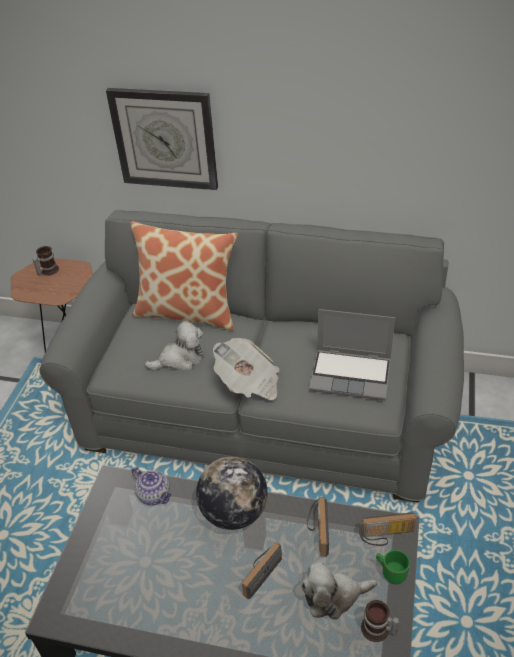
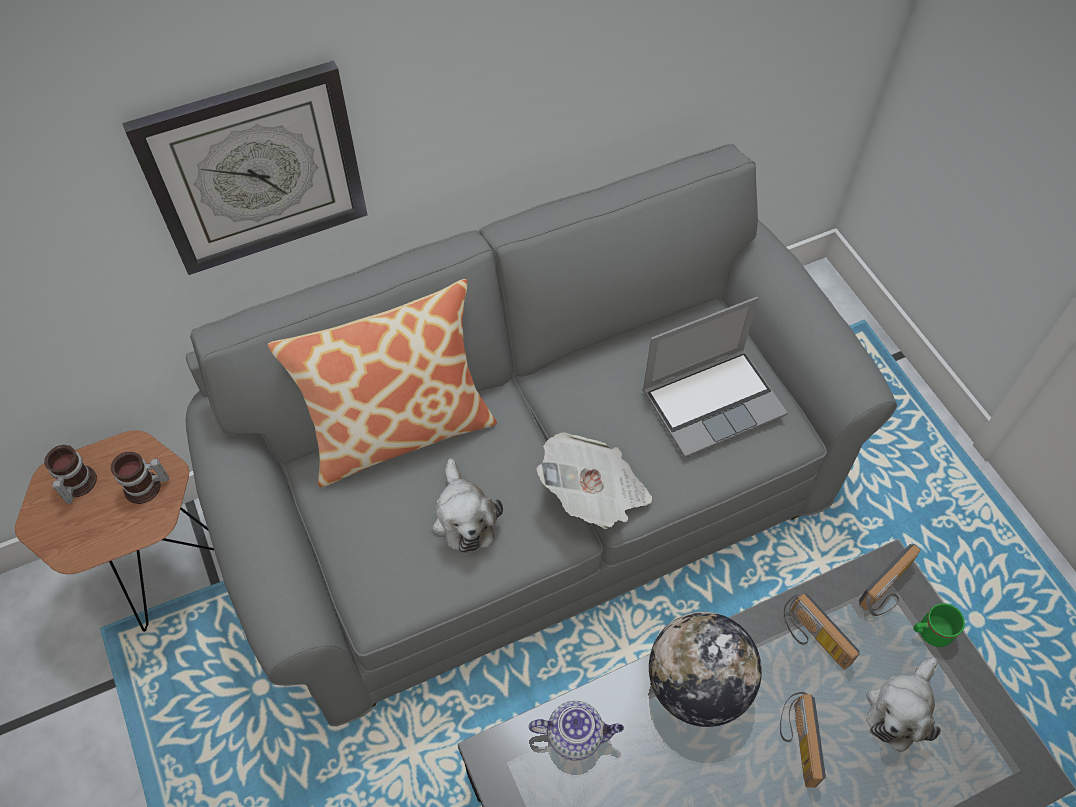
camera: 40 degrees left, 15 degrees up
(180, 359) = (464, 517): plush toy -> plush toy turned 135 degrees clockwise
(377, 630) = (975, 715): mug -> mug (146, 488)

